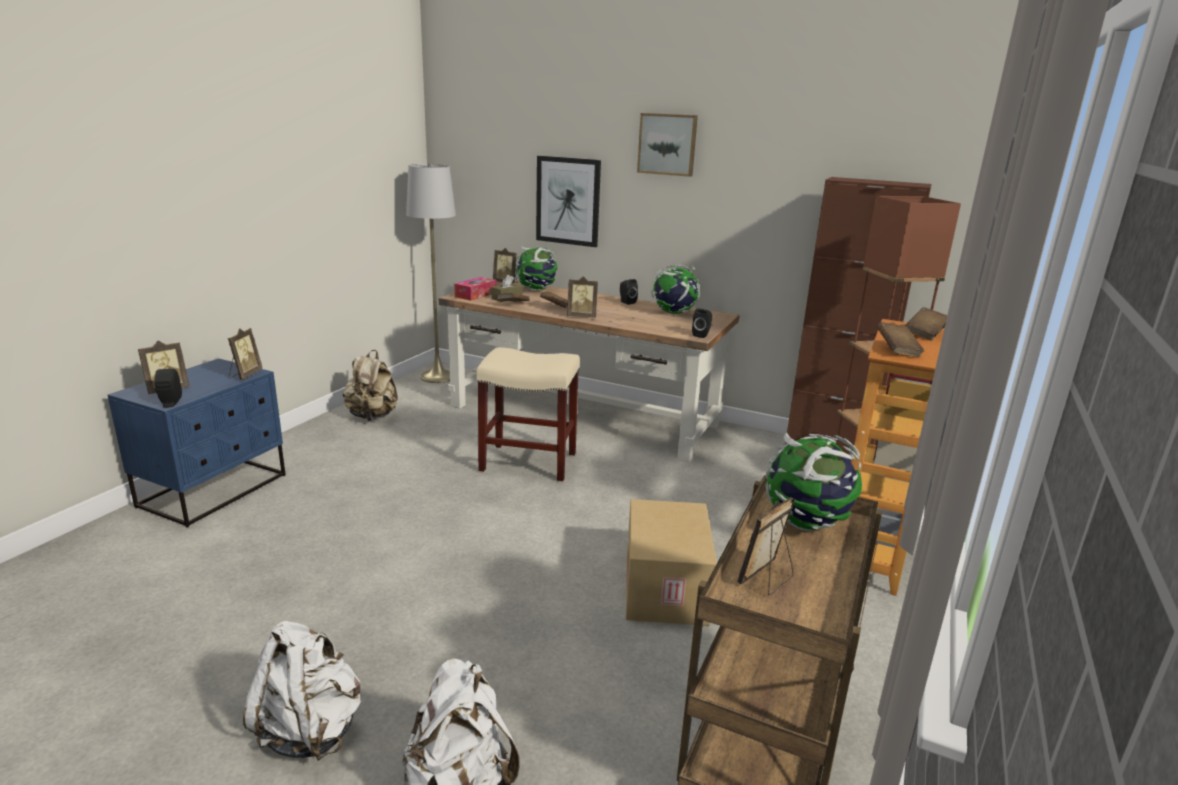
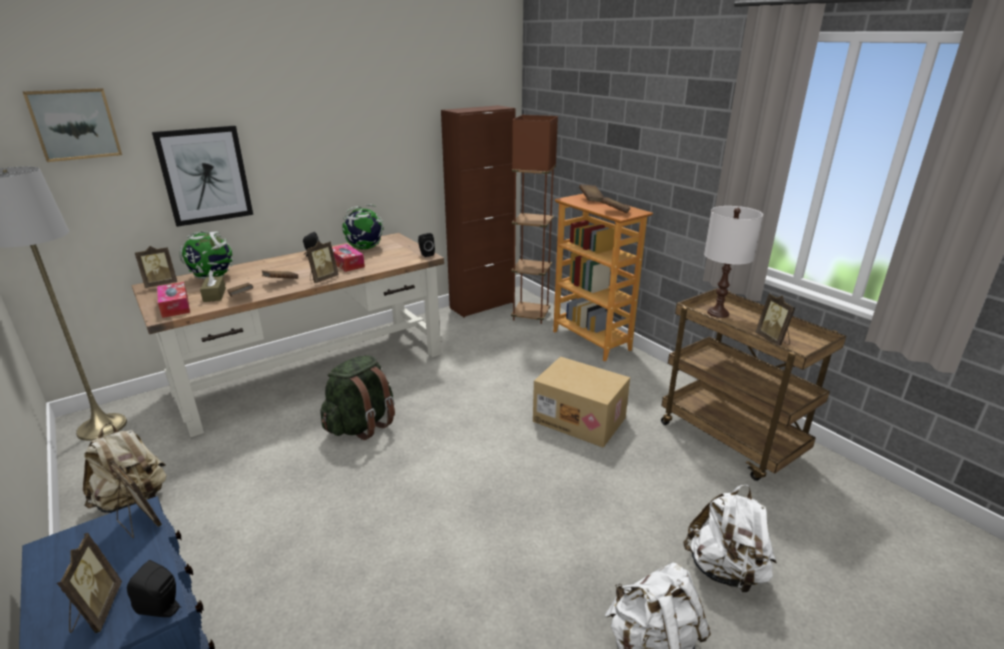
camera: 60 degrees left, 5 degrees up
(527, 463) = (361, 425): beige stool -> green backpack
(627, 315) = (346, 263): none -> tissue box
(667, 144) = (303, 100): picture -> picture (74, 124)
(806, 523) = (718, 313): globe -> white table lamp

